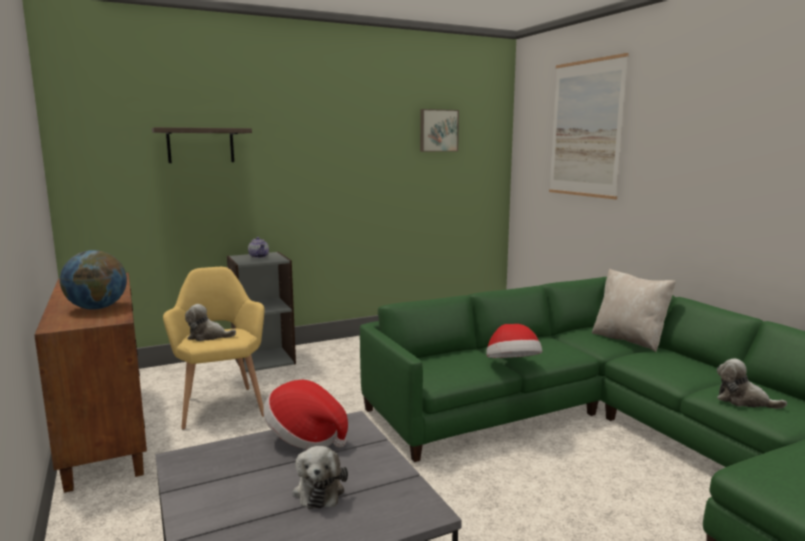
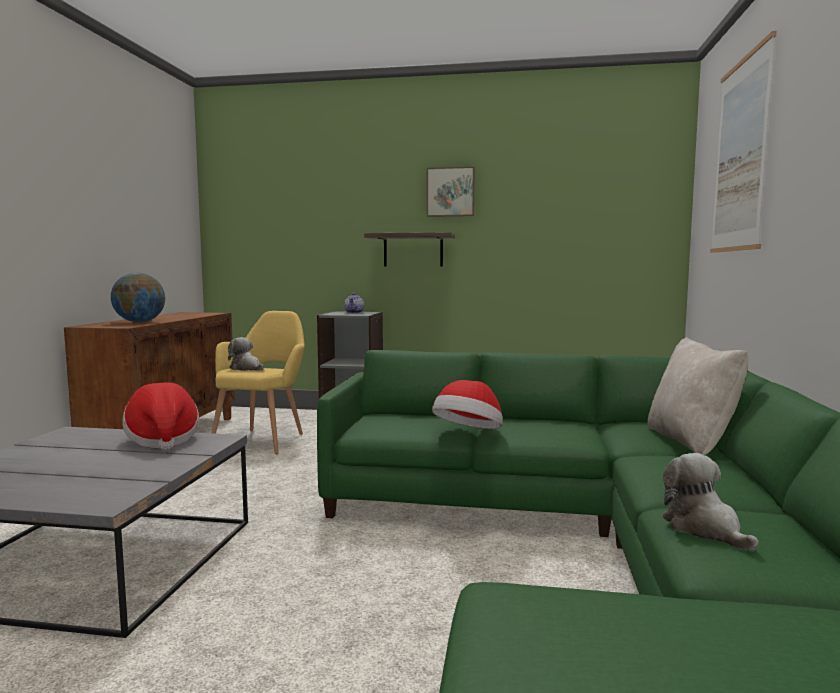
camera: 35 degrees right, 5 degrees down
(200, 145) = (316, 205): shelf -> shelf (413, 250)
(319, 490) = (84, 469): plush toy -> none
(438, 130) = (577, 183): picture -> picture (450, 192)

